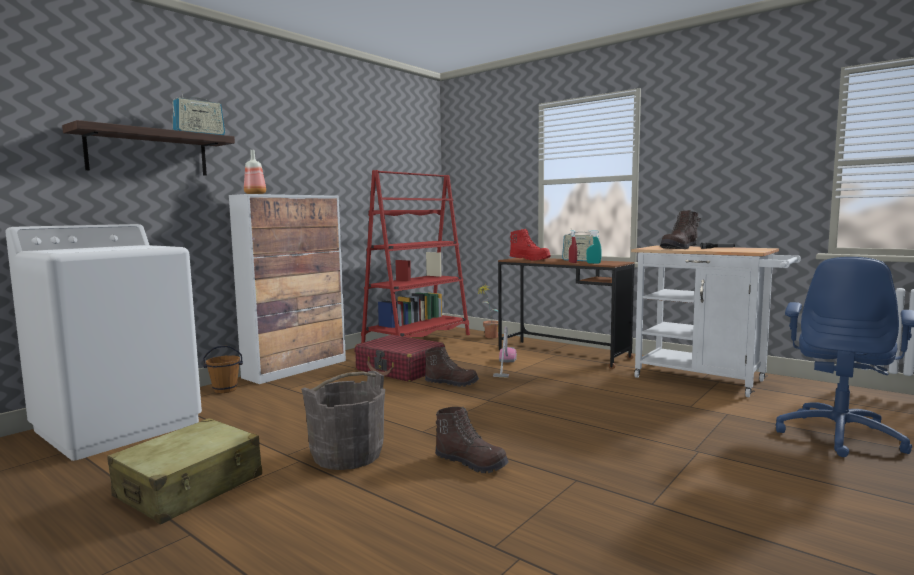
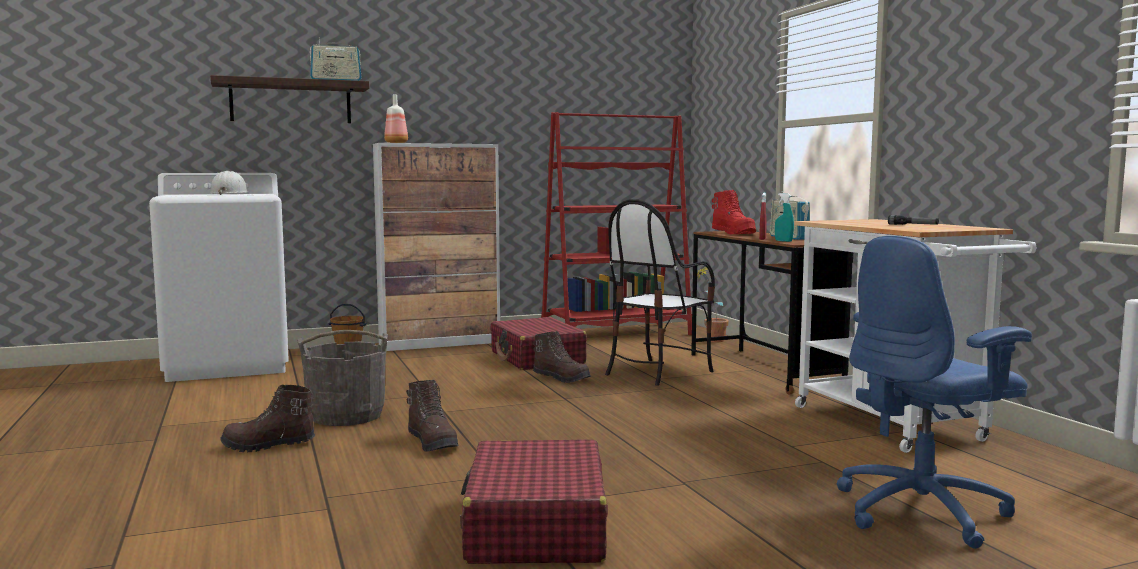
camera: 30 degrees right, 0 degrees up
(112, 247) = (229, 194): none -> white hard hat
(190, 487) = (203, 412): beige suitcase -> none
(505, 367) = (657, 372): vacuum cleaner -> chair
(680, 248) = (864, 223): brown boot -> brown boot (268, 446)
(694, 518) = (536, 526): none -> red suitcase

